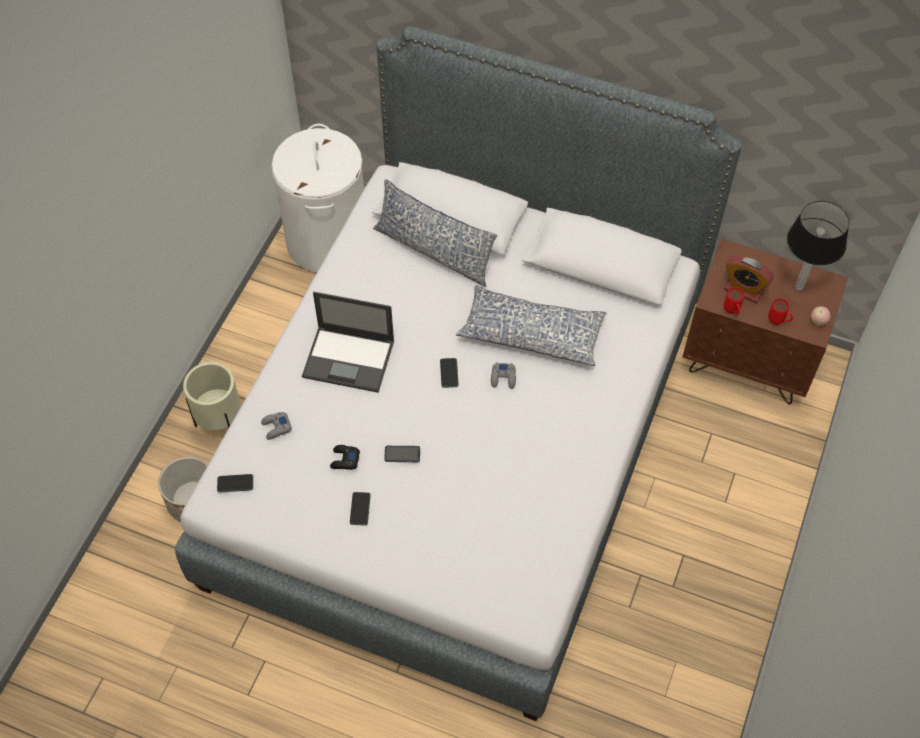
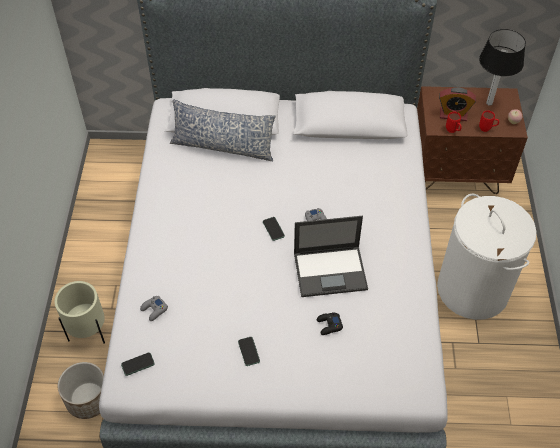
camera: 20 degrees left, 5 degrees down
(328, 241) = (121, 177): white laundry basket -> white laundry basket (473, 289)
(344, 460) = (220, 317): black game controller -> black game controller (329, 325)
(350, 359) = (192, 241): laptop -> laptop (331, 271)
(402, 454) = (264, 299): phone -> none
(531, 333) = (321, 183): pillow -> none

